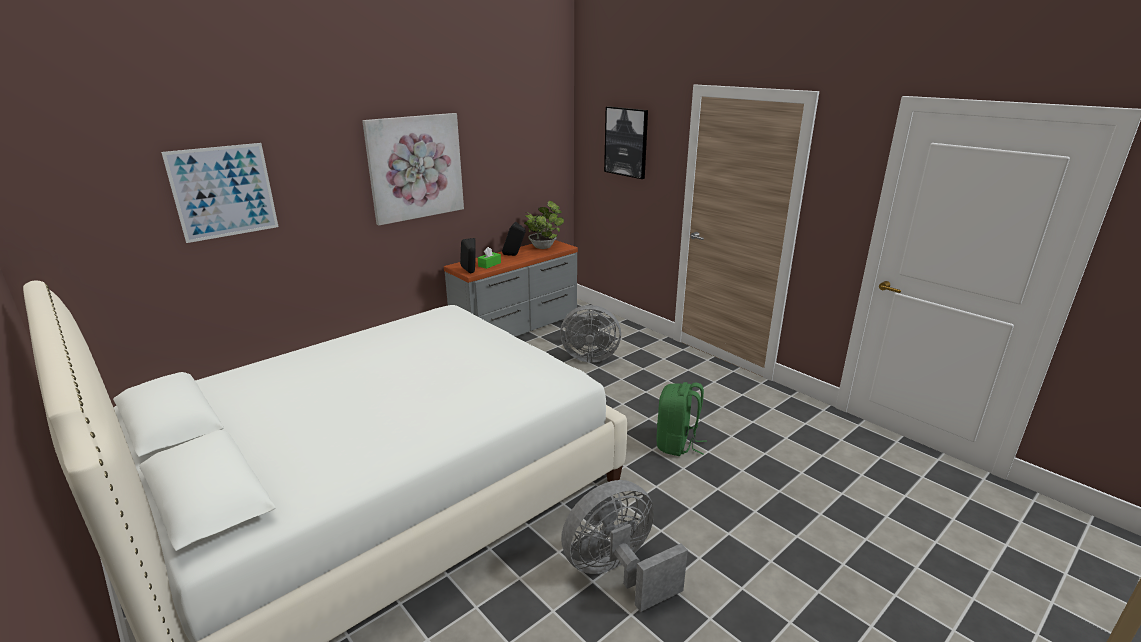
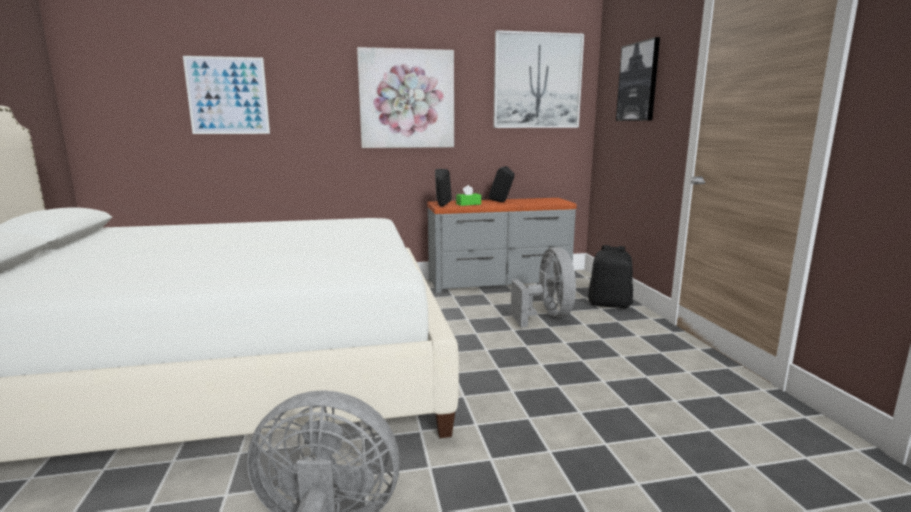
camera: 30 degrees right, 10 degrees down
(528, 134) = (537, 81): none -> picture
(543, 246) = (541, 200): potted plant -> none
(588, 357) = (547, 316): grey fan -> grey fan turned 135 degrees counterclockwise
(622, 332) = (610, 304): none -> black backpack
(677, 444) = (568, 422): green backpack -> none

